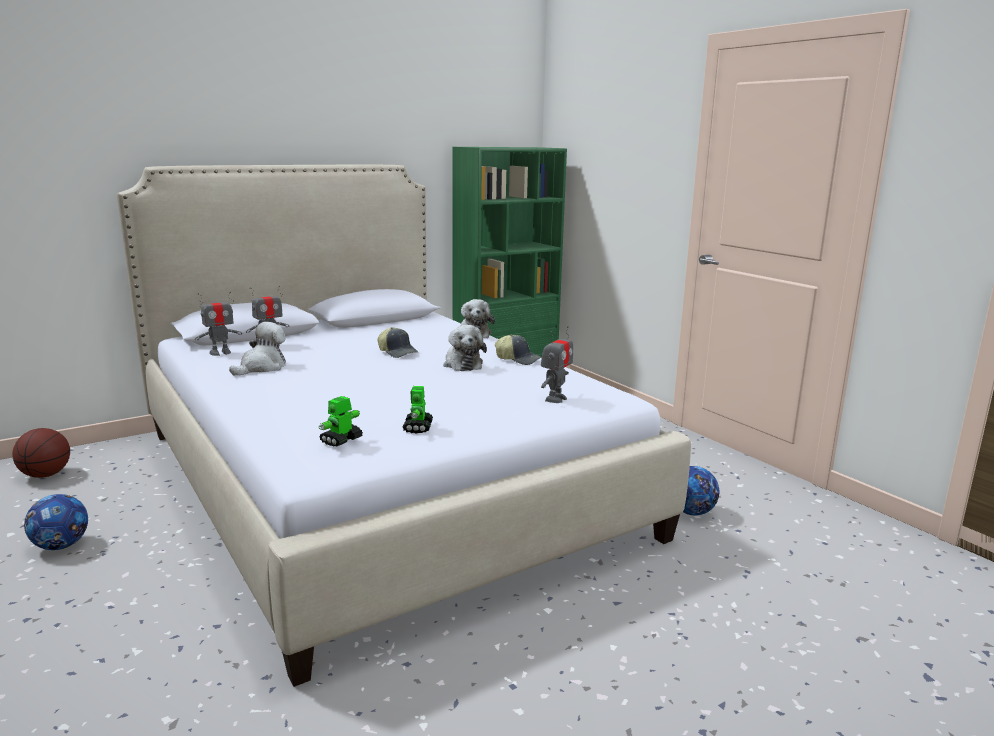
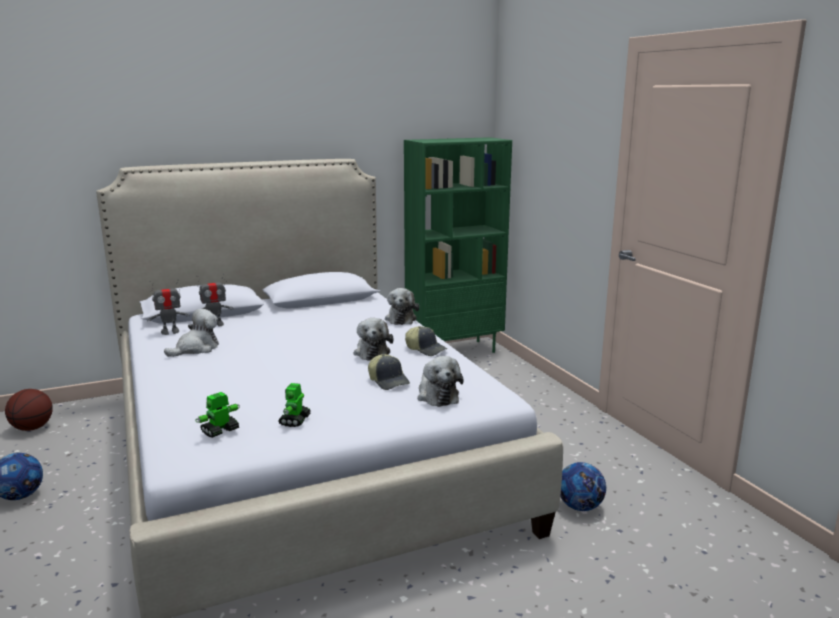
camera: 10 degrees right, 0 degrees up
(398, 352) = (321, 337): cap -> cap (389, 381)
(555, 399) = (437, 395): toy robot -> plush toy

